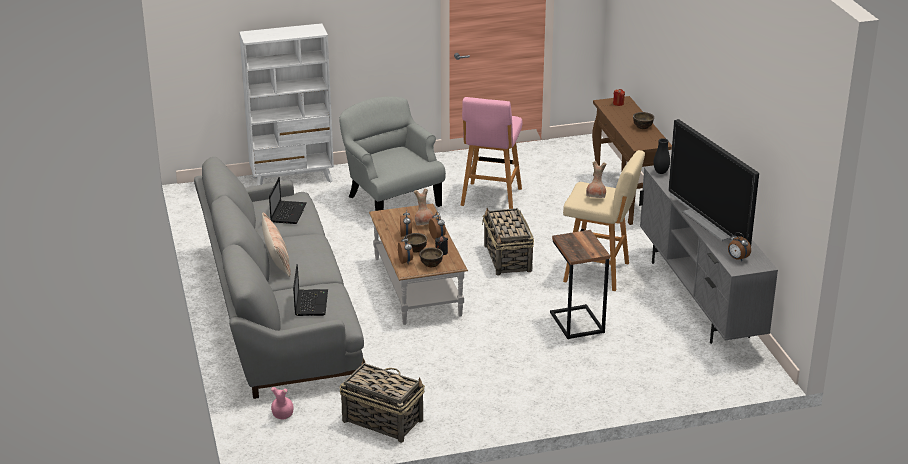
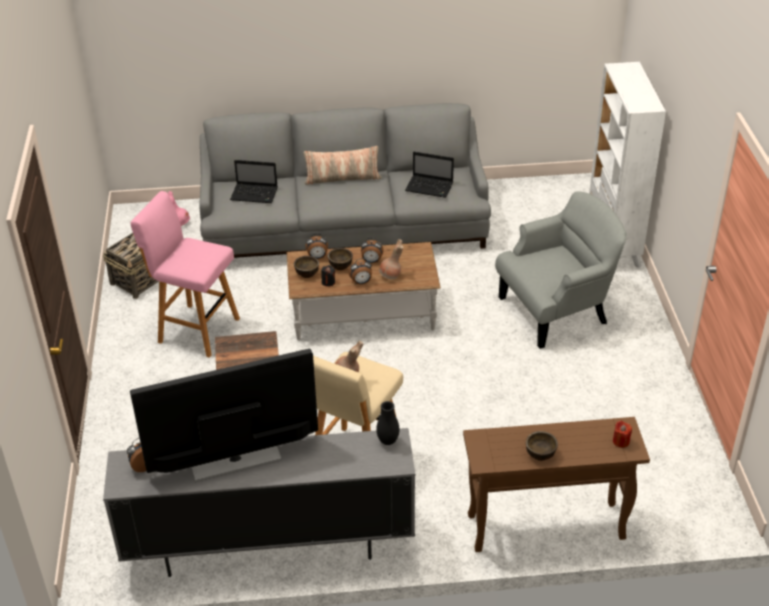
camera: 100 degrees right, 10 degrees up
(490, 198) = (556, 392): pink stool -> pink stool (196, 329)
(507, 259) = (405, 388): basket -> none

